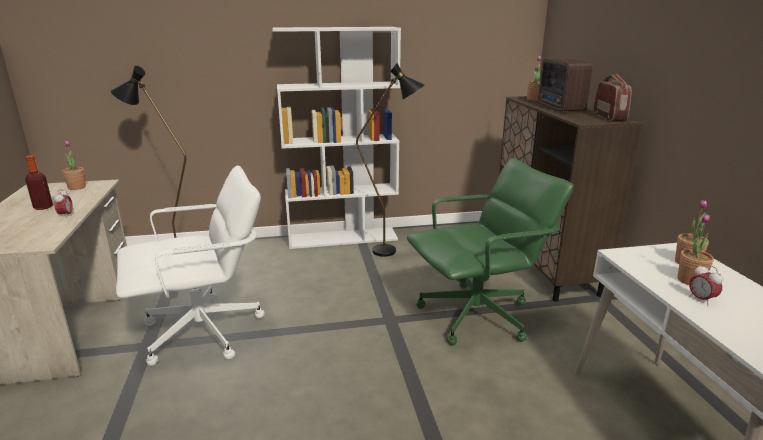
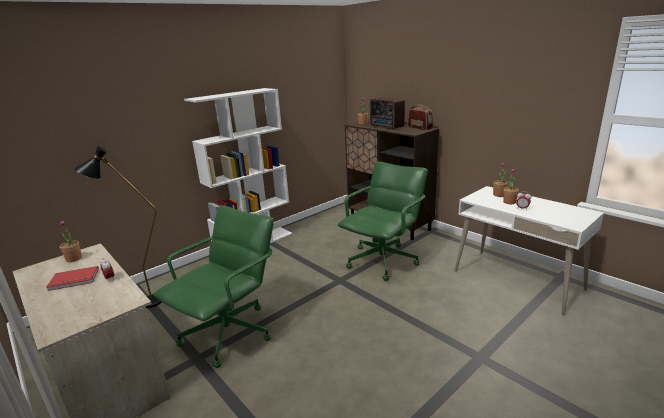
camera: 30 degrees left, 0 degrees up
(43, 207) = (74, 280): bottle -> red book
(204, 332) = (229, 333): white office chair -> green office chair
(393, 252) = (297, 242): black floor lamp -> none

